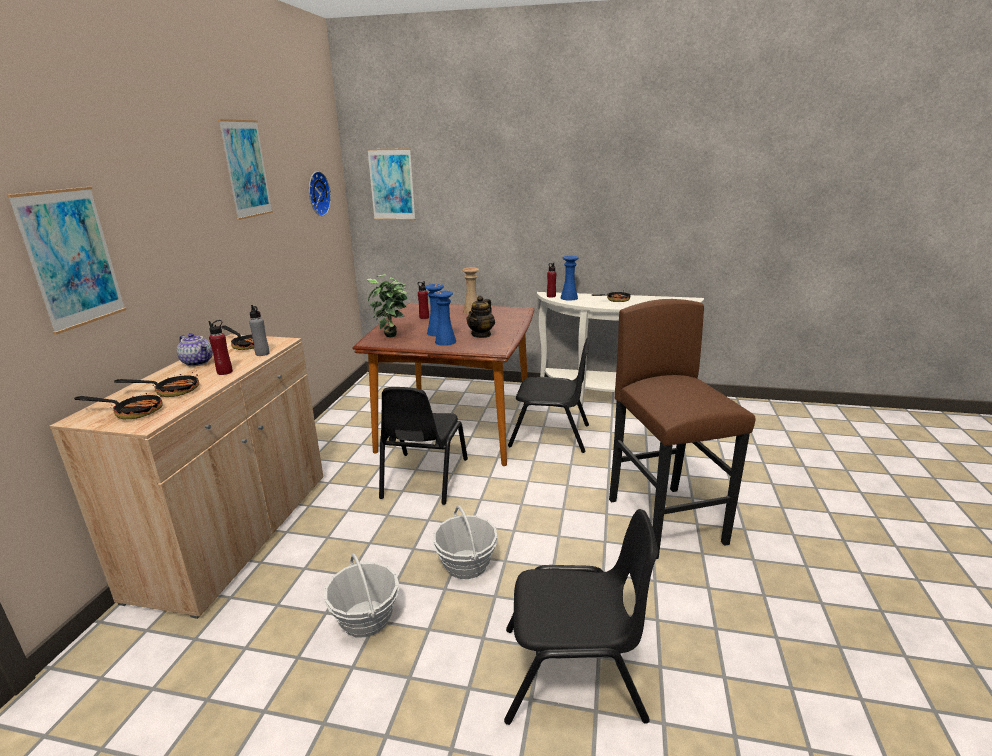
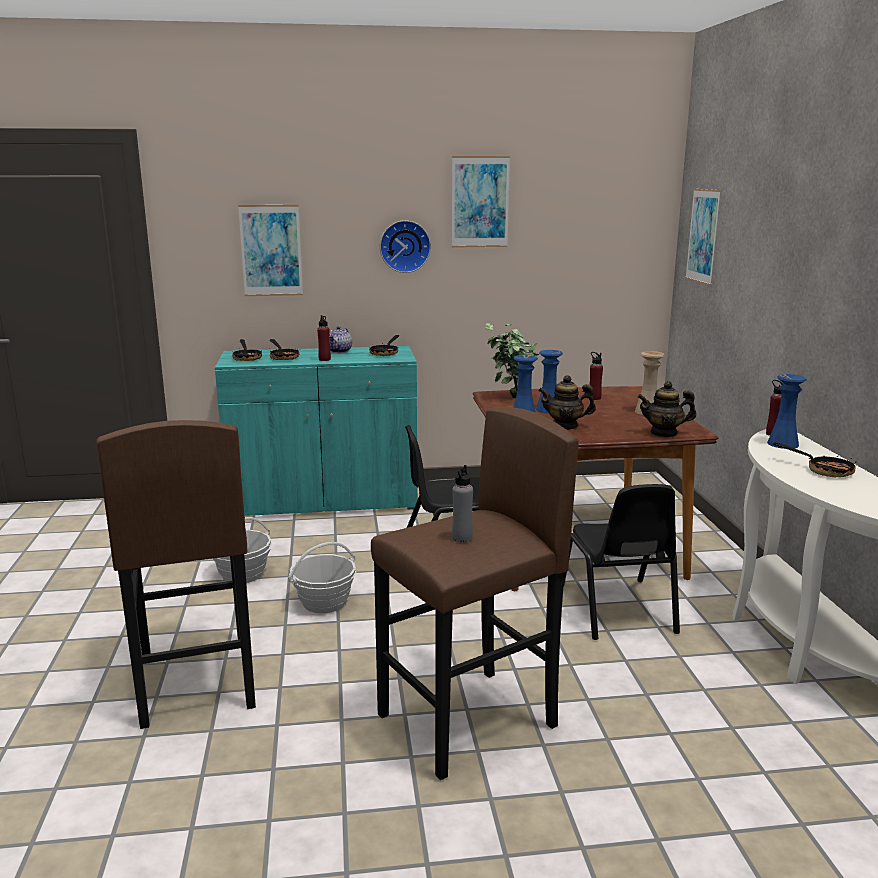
camera: 70 degrees right, 5 degrees down
(236, 533) = (324, 501): beige cabinet -> turquoise cabinet
(262, 353) = (369, 359): grey bottle -> grey bottle (462, 538)
(316, 193) = (602, 236): wall clock -> wall clock (404, 246)
(520, 316) = (664, 433): none -> teapot
(572, 674) = (195, 679): black chair -> brown stool

